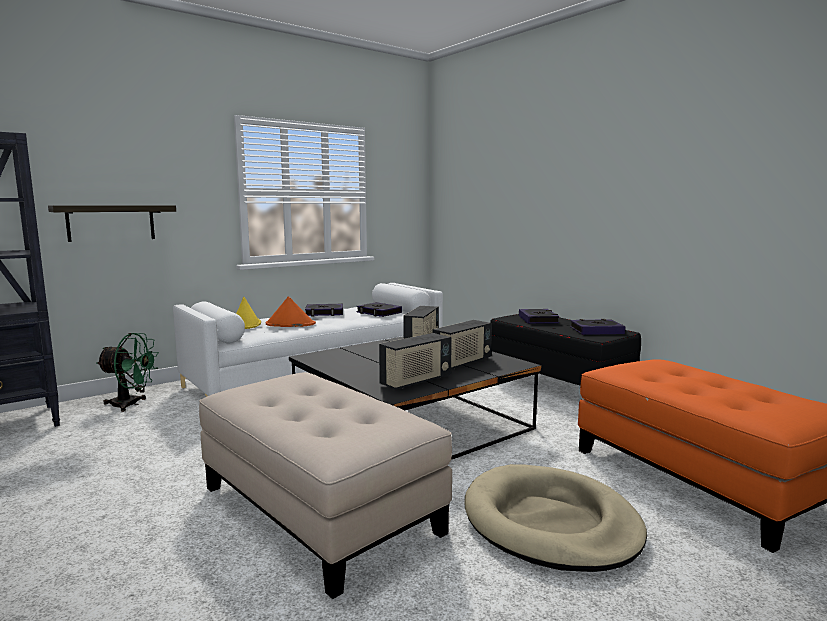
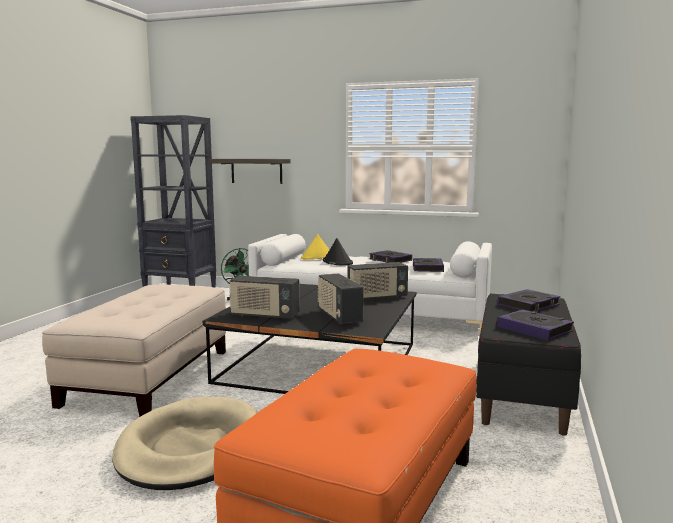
camera: 55 degrees right, 0 degrees up
(290, 324) = (337, 262): orange hat -> black hat
(462, 363) = (339, 316): radio -> radio turned 60 degrees clockwise

